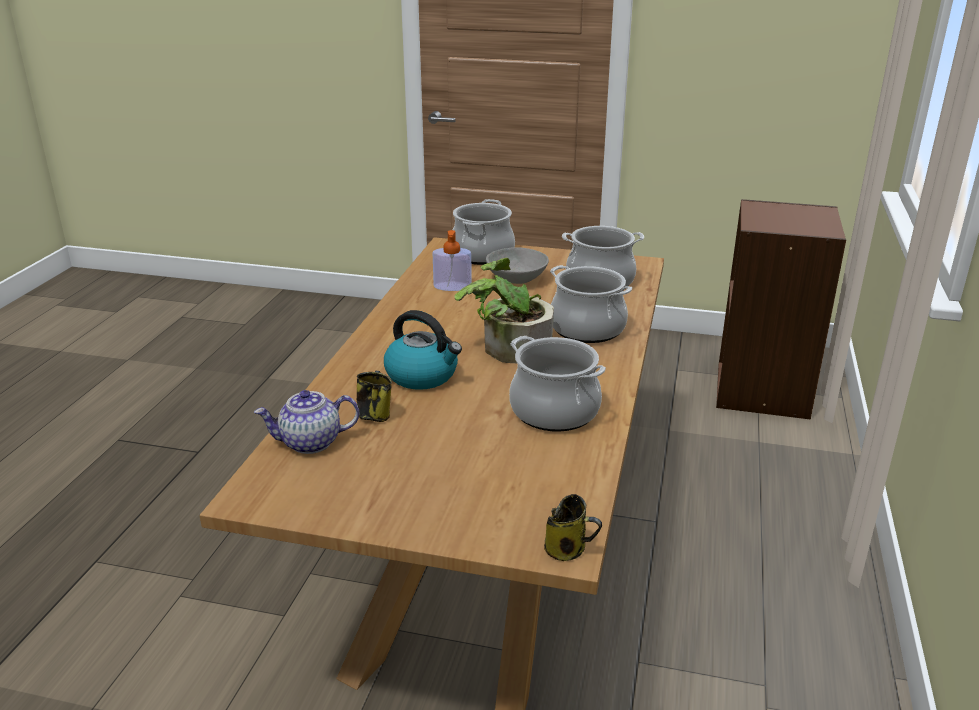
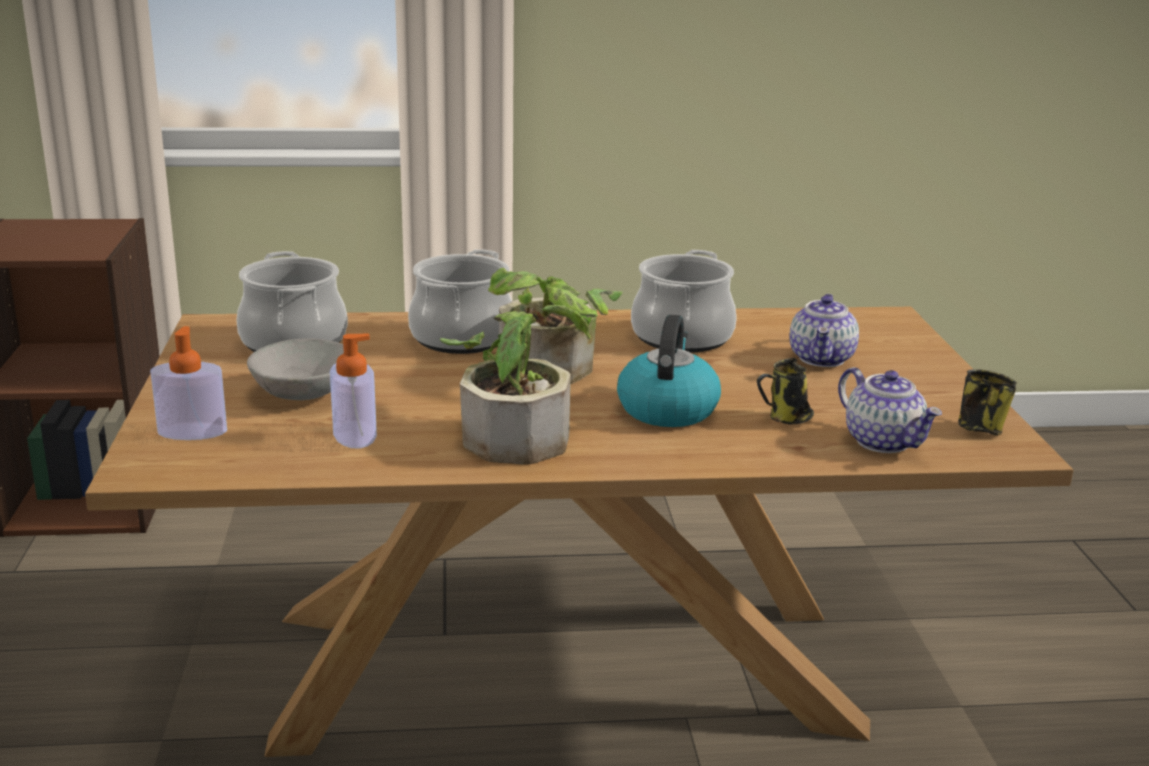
camera: 110 degrees left, 5 degrees down
(423, 325) = (516, 433): none -> potted plant
(473, 466) = (822, 359): none -> teapot
(482, 255) = (192, 432): cooking pot -> soap dispenser
(567, 550) = (890, 315): mug -> mug (978, 428)

